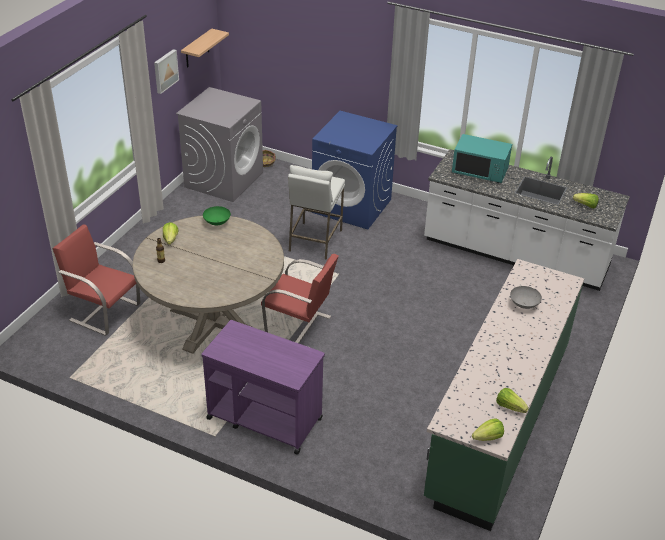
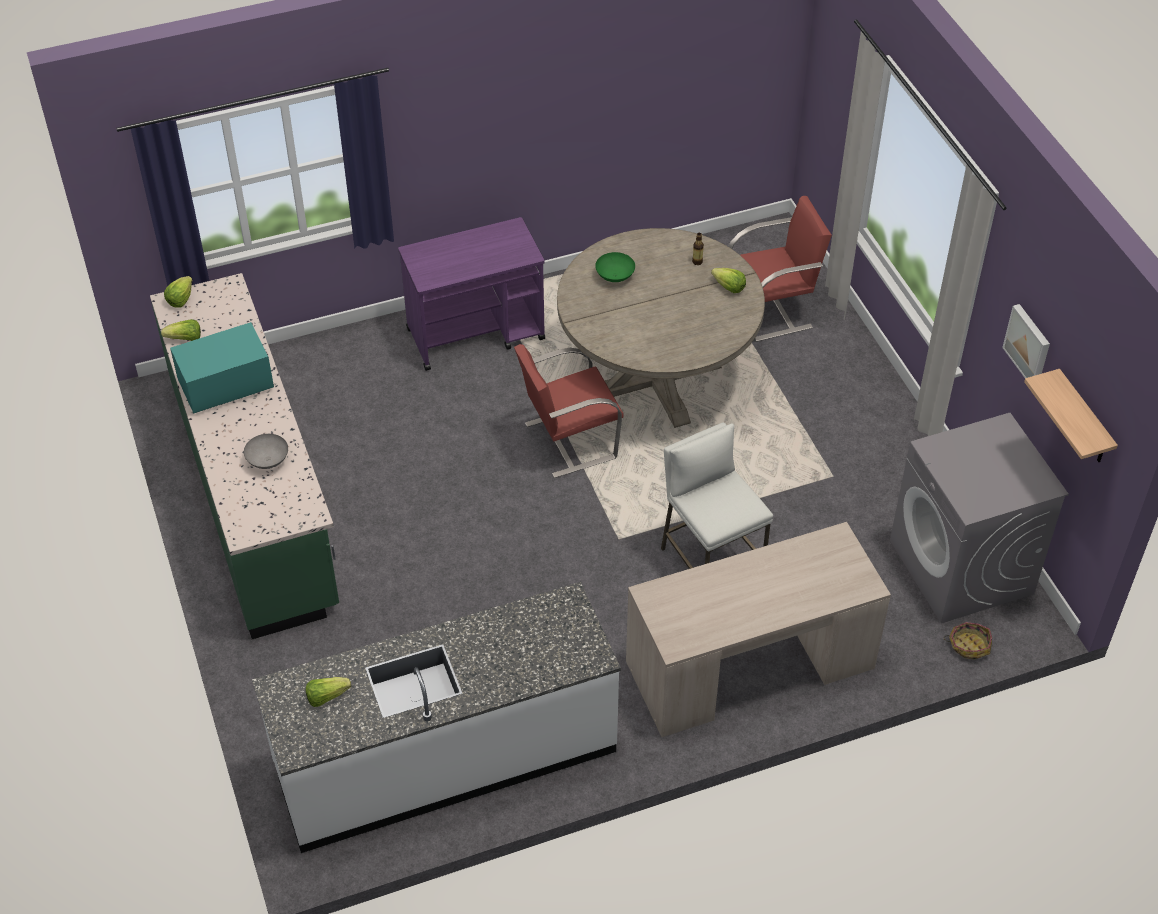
camera: 135 degrees right, 10 degrees up
(216, 222) = (722, 340): green bowl -> green bowl (615, 276)
(352, 206) = (749, 664): blue washing machine -> beige desk
(480, 171) = (529, 651): turquoise microwave -> turquoise microwave (226, 386)

